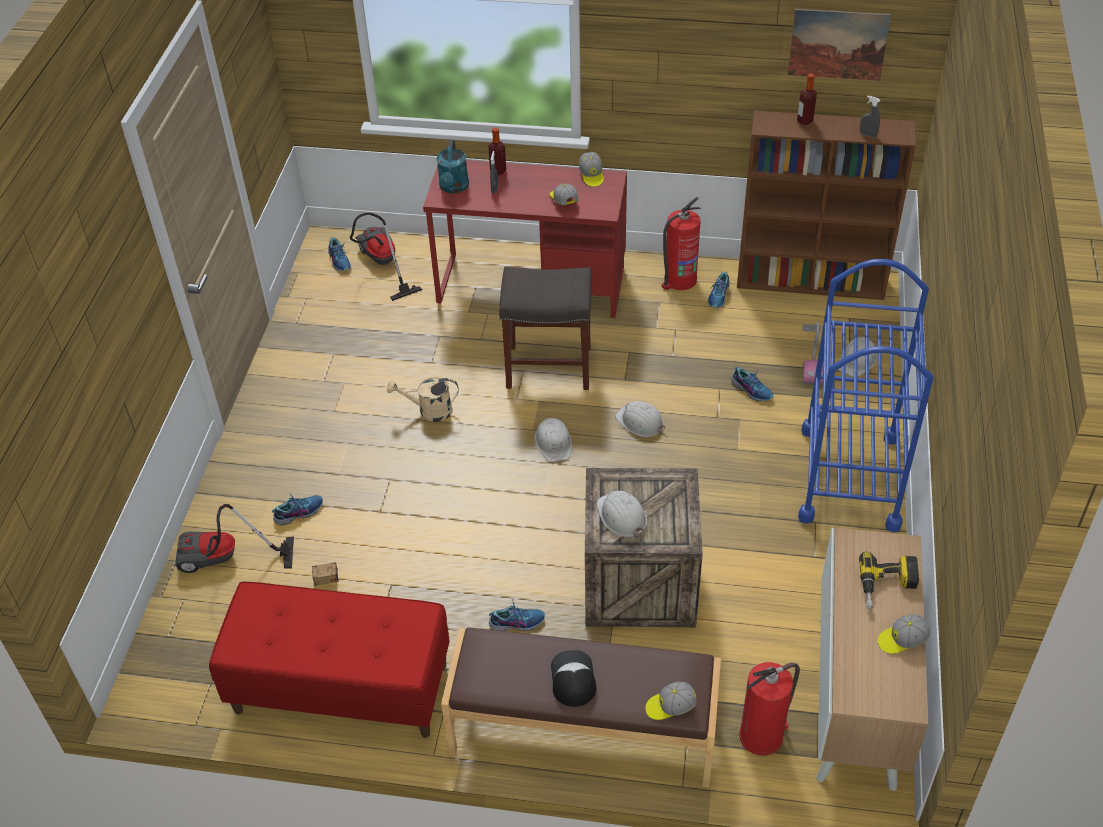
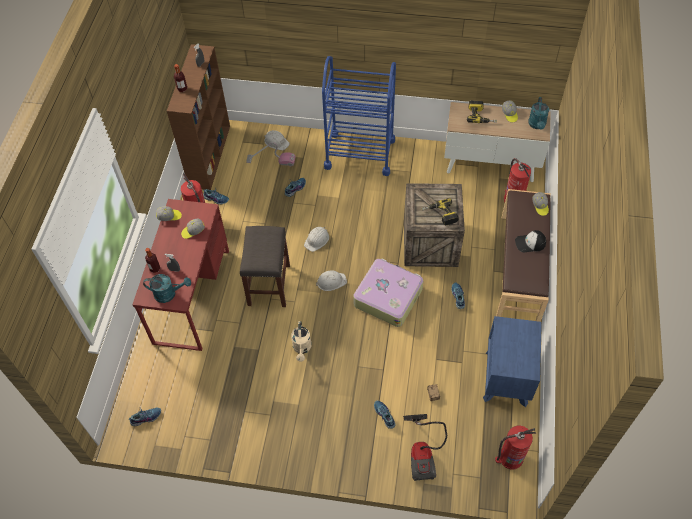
camera: 90 degrees left, 10 degrees up
(192, 682) = (510, 457): none -> fire extinguisher
(341, 688) = (506, 378): red bench -> blue nightstand
(381, 264) = (155, 388): vacuum cleaner -> none
(521, 518) = (388, 296): none -> suitcase
(621, 516) = (440, 215): white hard hat -> power drill
(838, 44) = (164, 43): picture -> none
(877, 692) = (537, 125): none -> turquoise watering can

